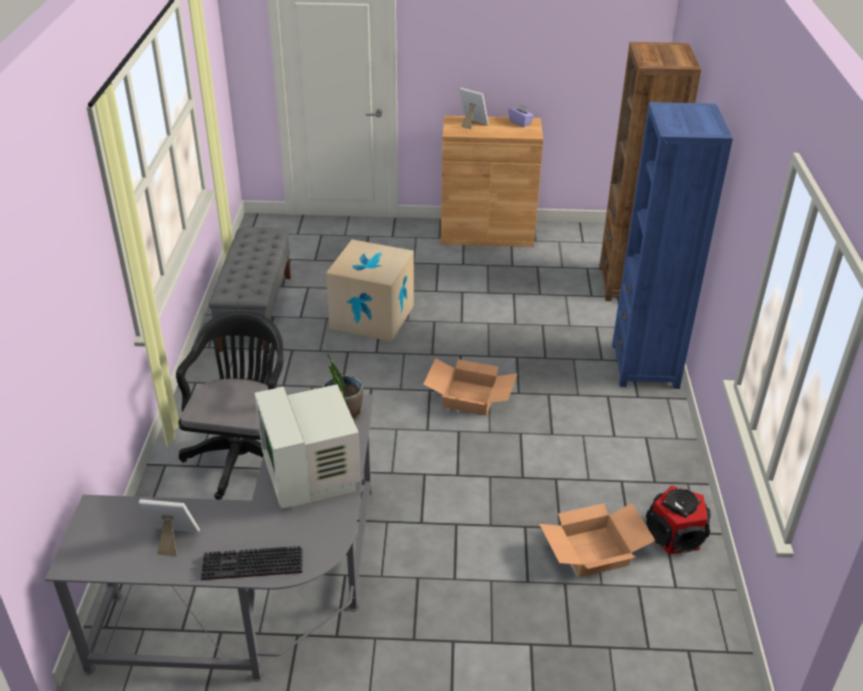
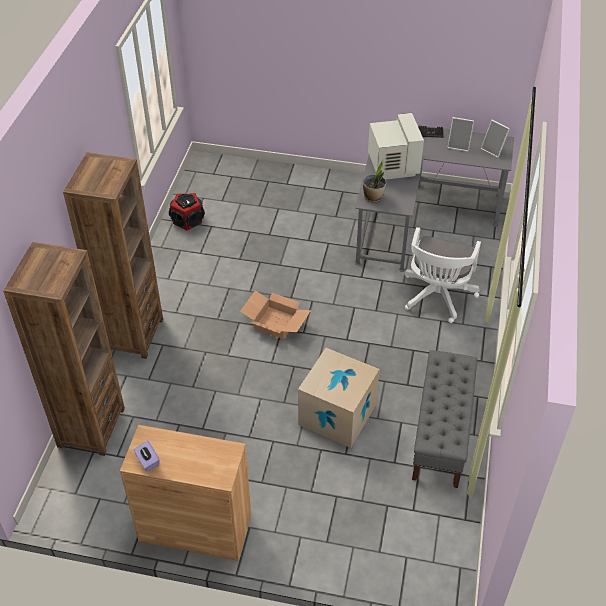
camera: 170 degrees left, 10 degrees up
(244, 453) = (437, 297): black office chair -> white office chair
(472, 124) = (204, 464): picture frame -> picture frame (493, 150)
(593, 552) = (237, 217): cardboard box -> none
(645, 366) = (133, 335): blue bookcase -> brown bookcase

